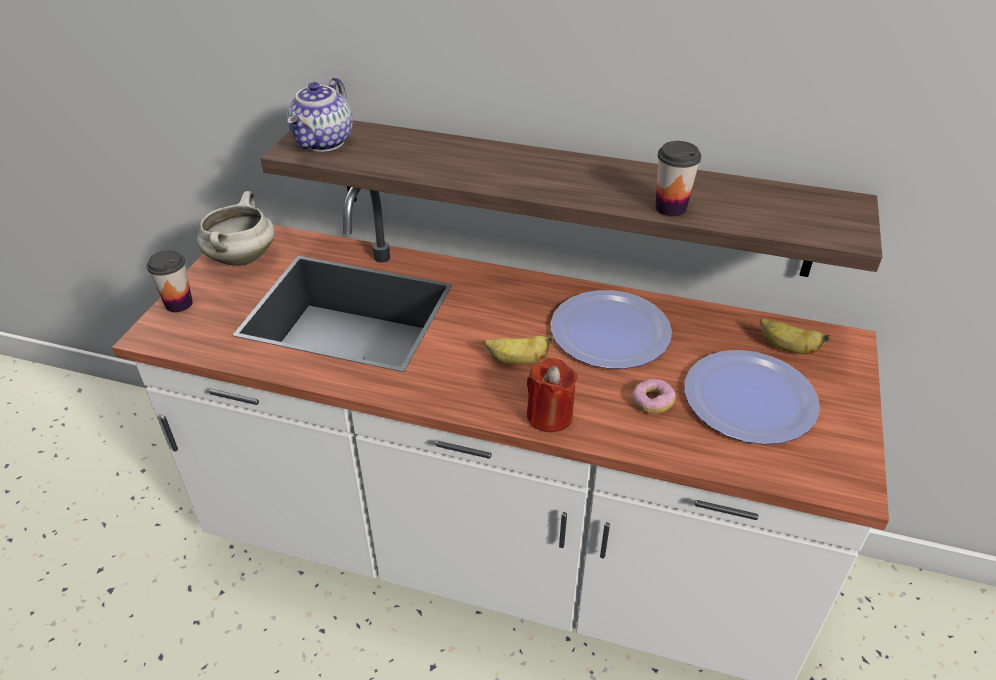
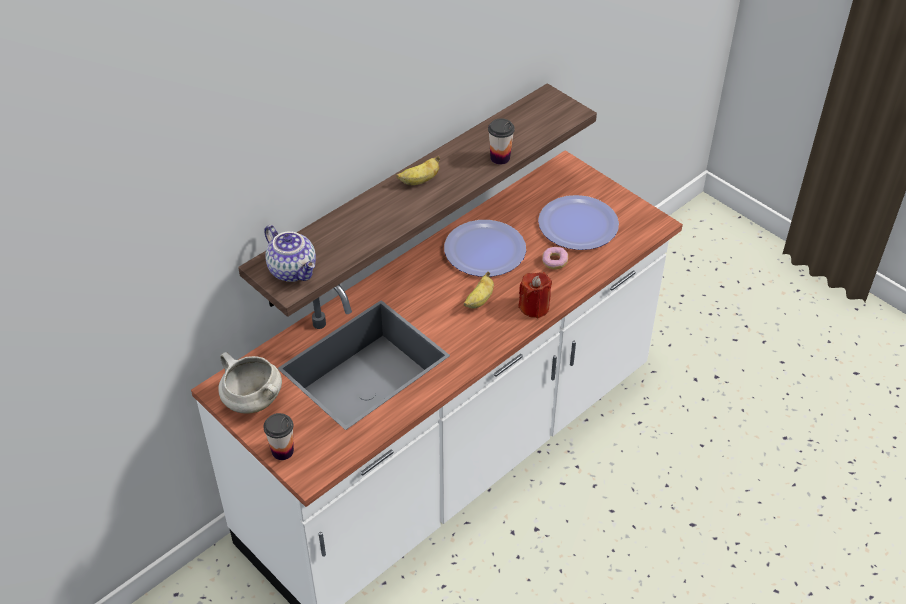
camera: 60 degrees left, 5 degrees up
(787, 348) = (552, 189): banana -> banana (419, 181)

